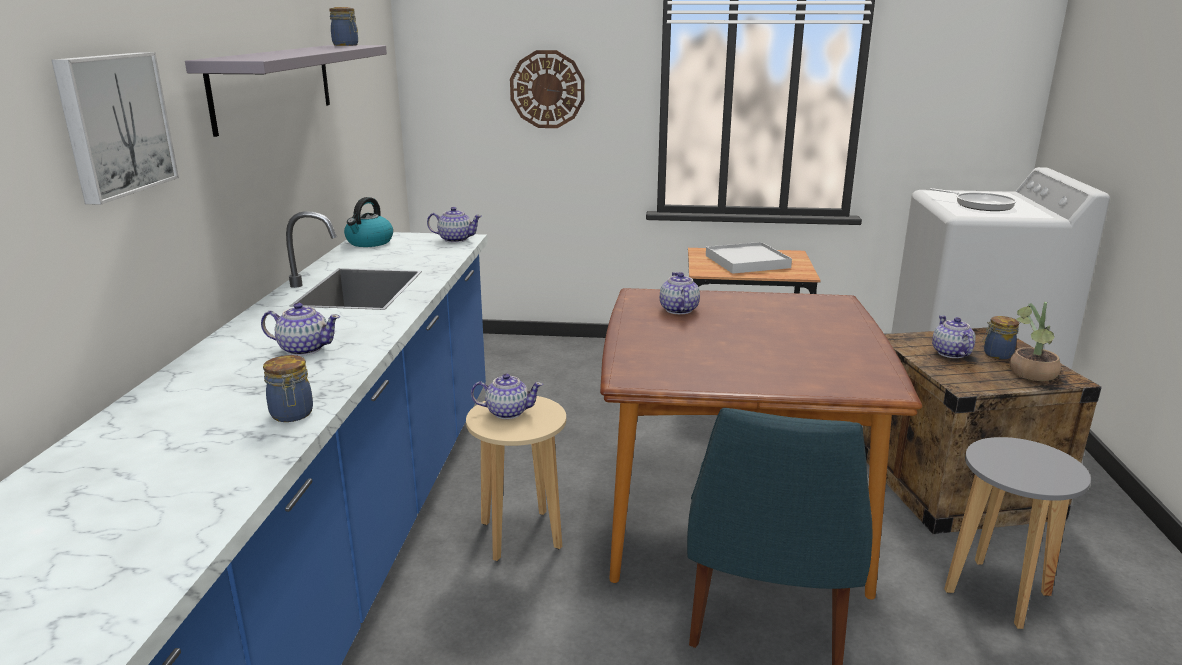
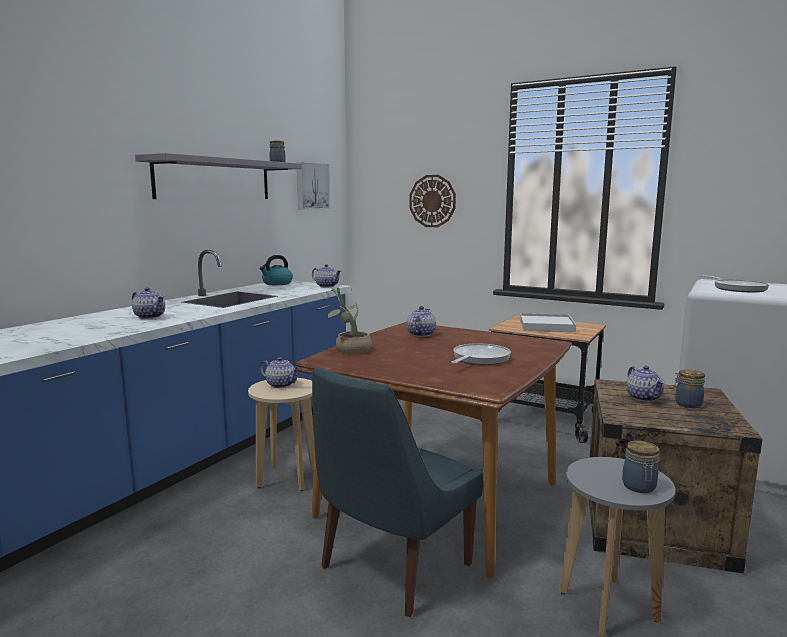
camera: 25 degrees right, 10 degrees down
(114, 124) = (69, 179): picture -> picture (311, 186)
(292, 415) = (88, 337): jar -> jar (639, 487)
(806, 342) = (479, 359): none -> frying pan
(951, 353) = (643, 397): teapot -> teapot turned 150 degrees clockwise
(1030, 375) = (698, 420): potted plant -> potted plant (349, 350)

